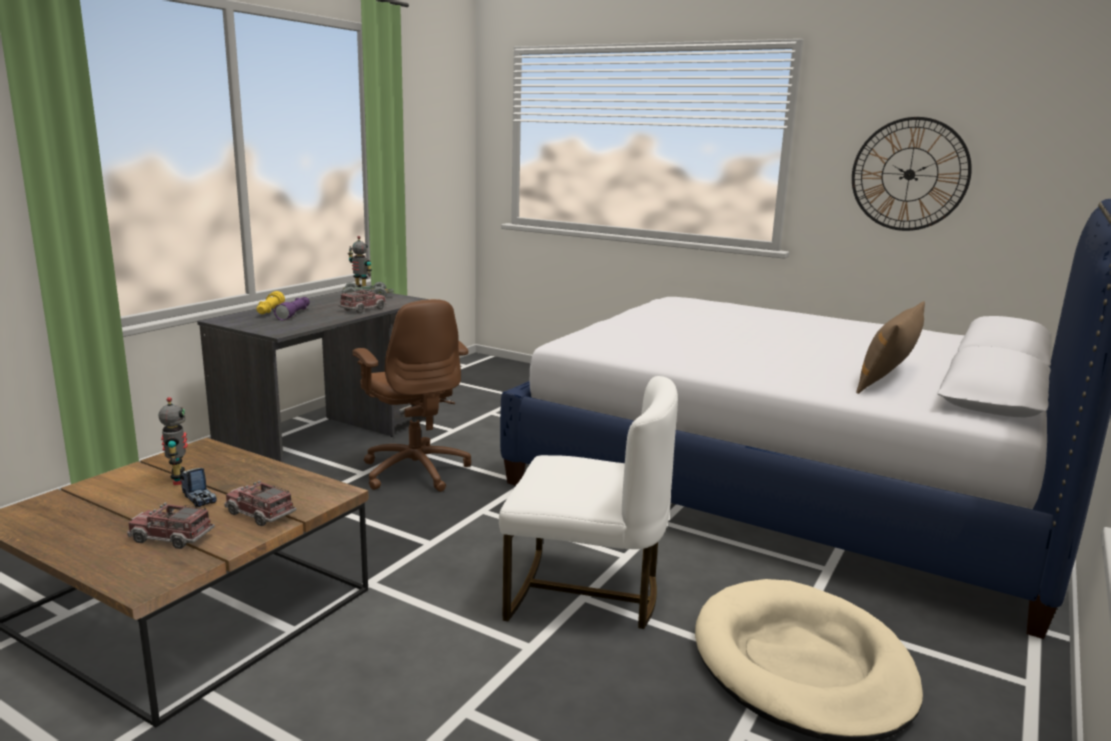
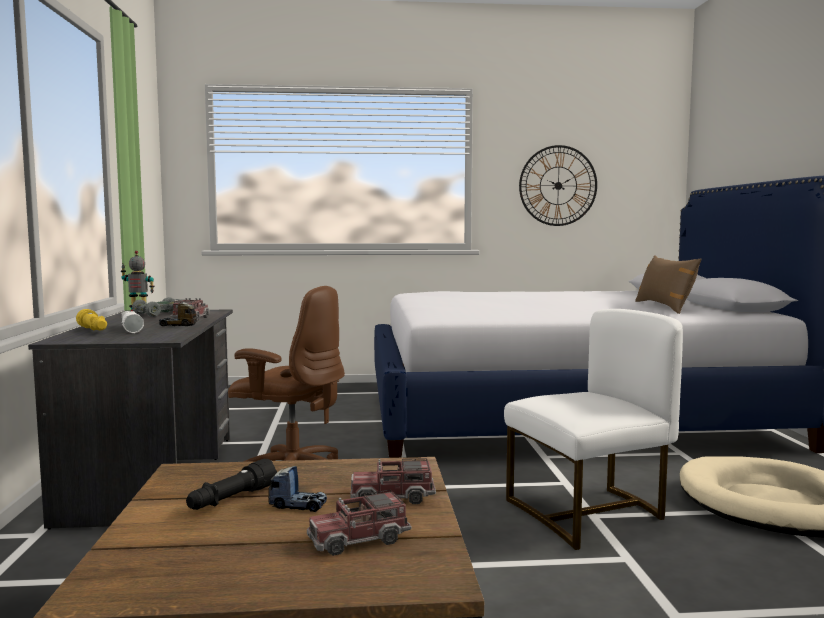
camera: 35 degrees left, 10 degrees down
(179, 480) = (231, 499): toy robot -> black flashlight
(294, 314) = (130, 329): purple flashlight -> white flashlight
(333, 316) = (178, 325): none -> toy truck

